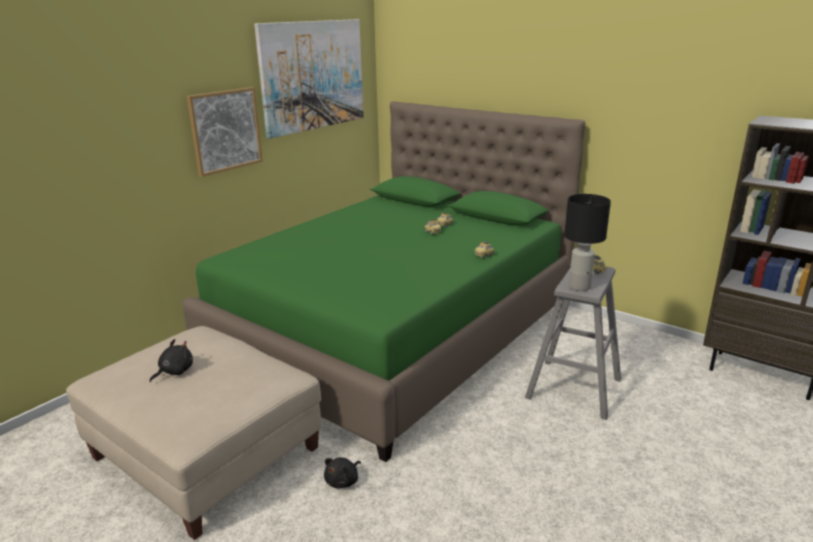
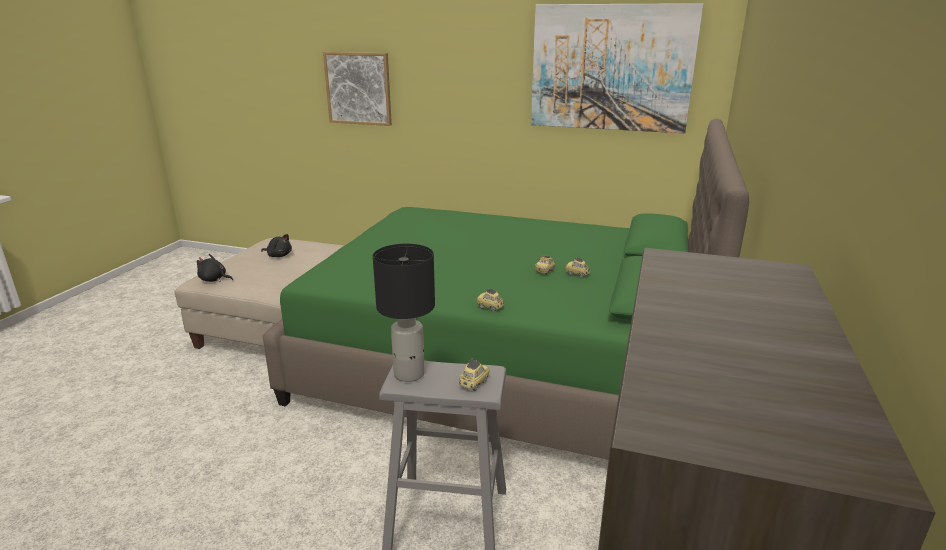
camera: 70 degrees right, 0 degrees up
(225, 130) = (485, 106): picture -> picture (358, 88)
(343, 481) = (253, 389): black plush toy -> black plush toy (214, 280)

